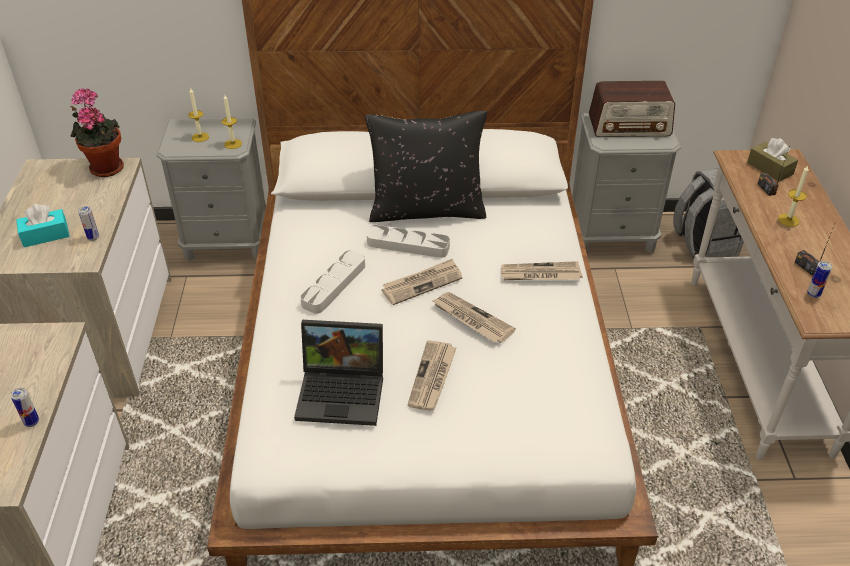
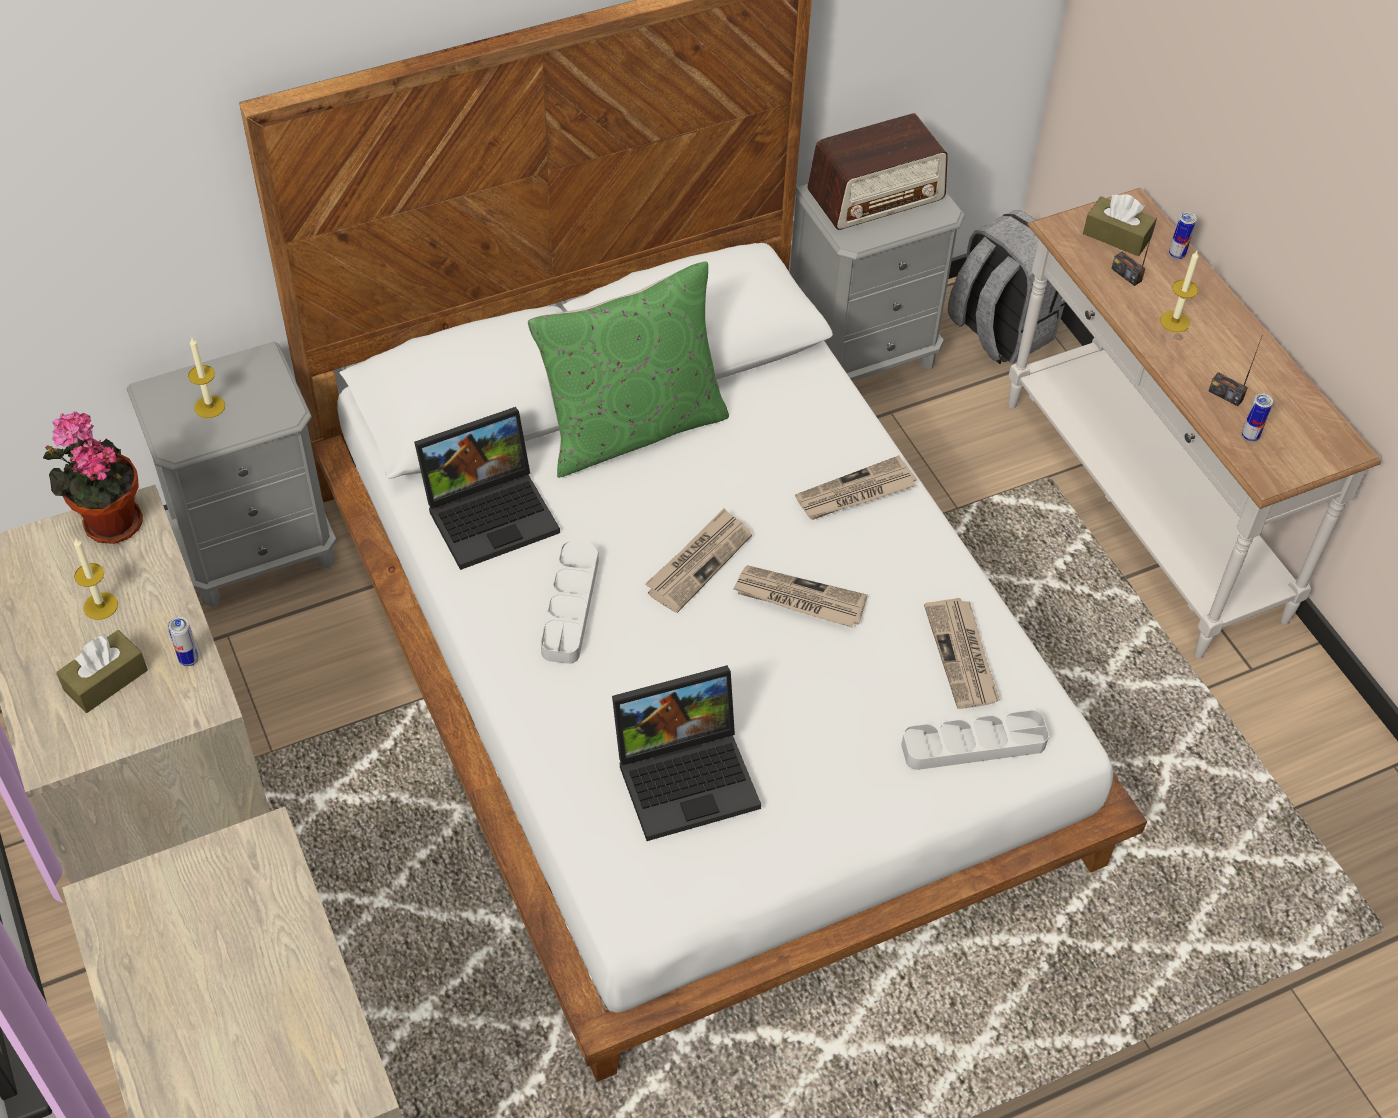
camera: 25 degrees left, 10 degrees up
(32, 422) = (325, 986): can -> can (1176, 255)
(45, 235) = (106, 680): turquoise tissue box -> brown tissue box
(233, 144) = (275, 404): candle -> candle (100, 606)
(322, 229) = (492, 512): none -> laptop
(408, 245) = (640, 501): grey tray -> grey tray (973, 744)
(426, 209) = (632, 428): black pillow -> green pillow
(432, 377) = (793, 709): newspaper -> newspaper (962, 656)

